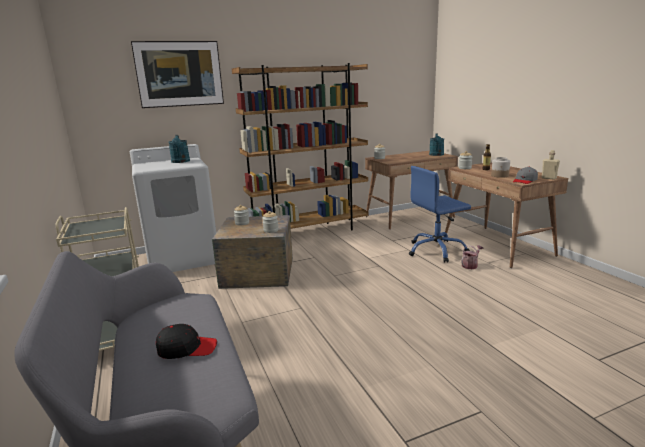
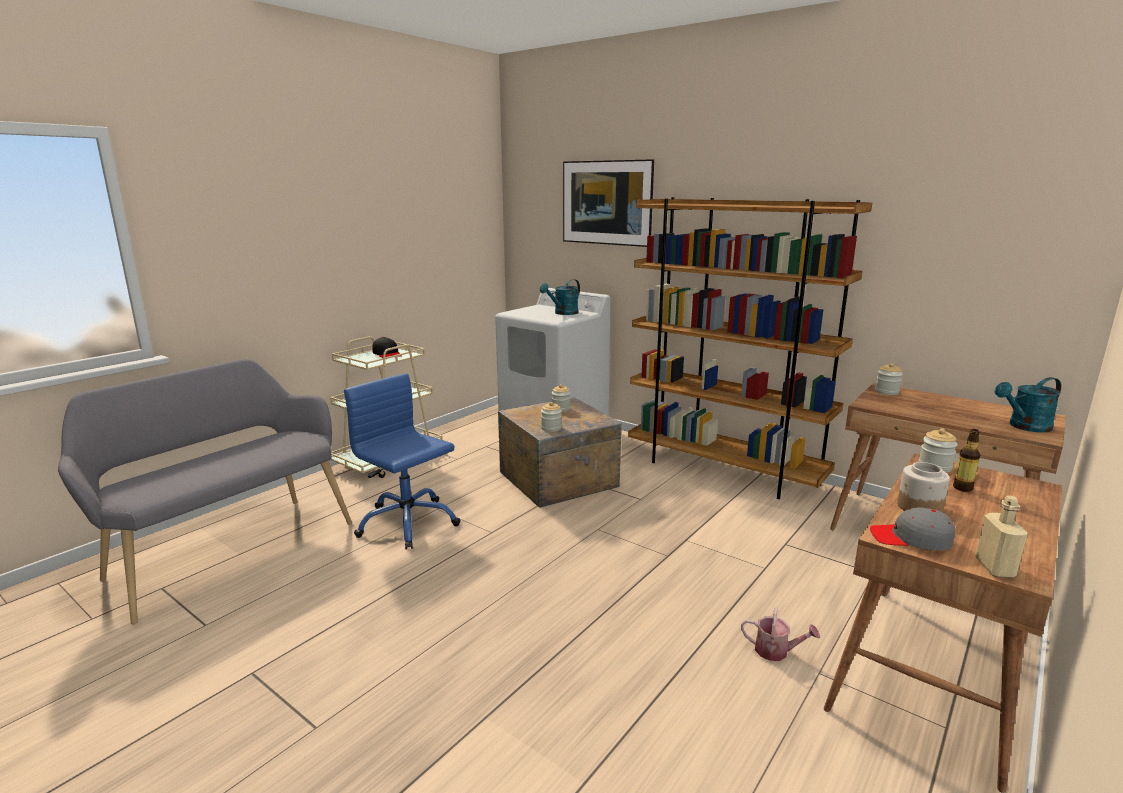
camera: 60 degrees right, 0 degrees up
(187, 348) = (217, 464): black cap -> black cap (387, 354)
(436, 250) = (798, 598): blue office chair -> blue office chair (407, 523)

